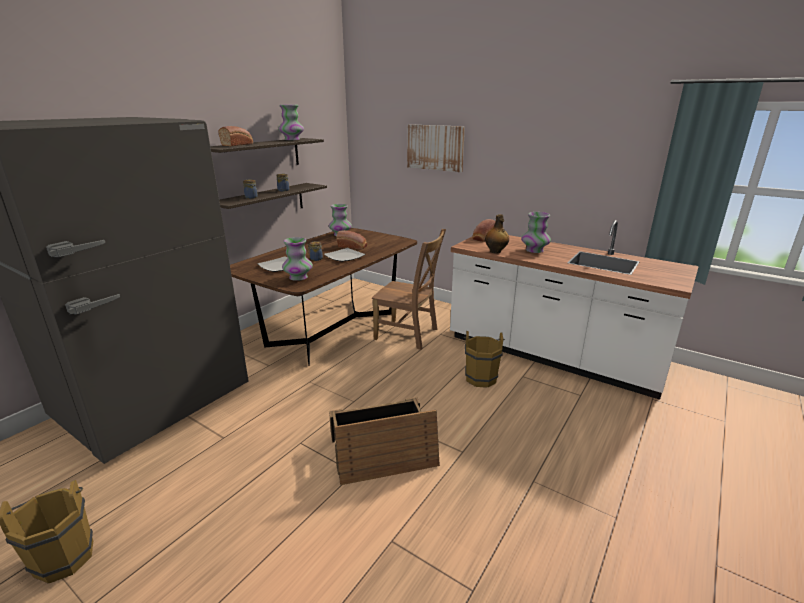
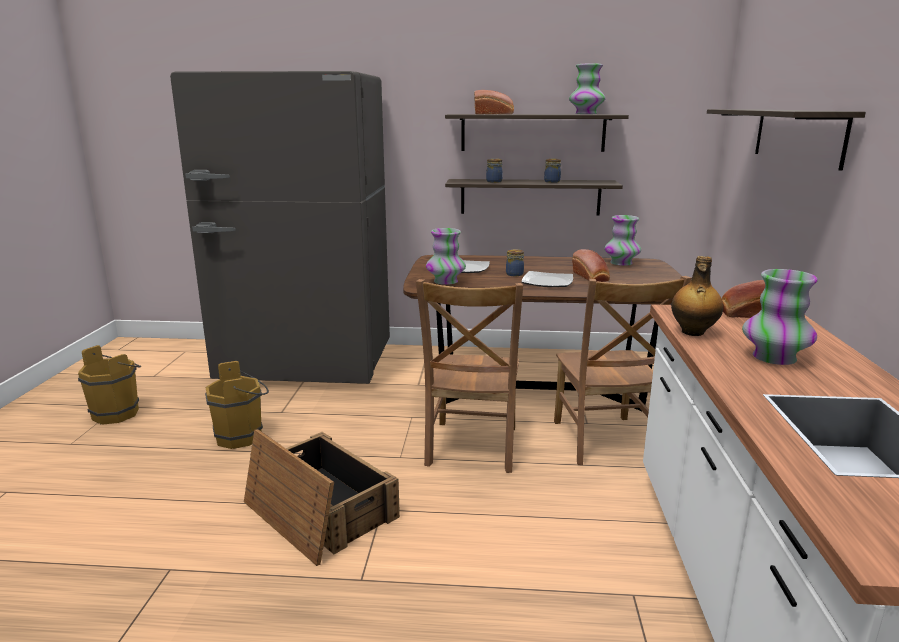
camera: 60 degrees right, 5 degrees down
(371, 373) = (471, 448): none -> brown chair
(435, 147) = (797, 135): picture -> shelf
(480, 377) = (571, 544): brown bucket -> brown bucket (243, 436)

